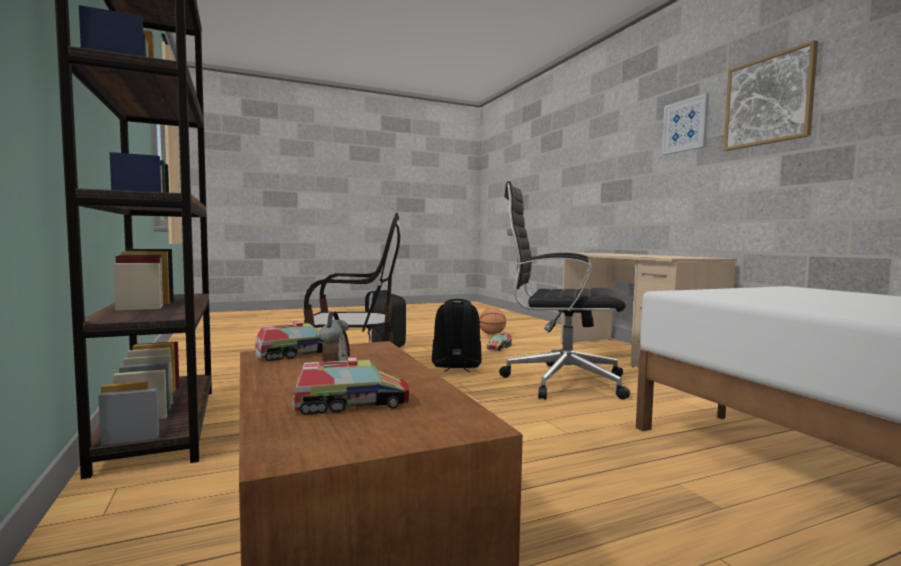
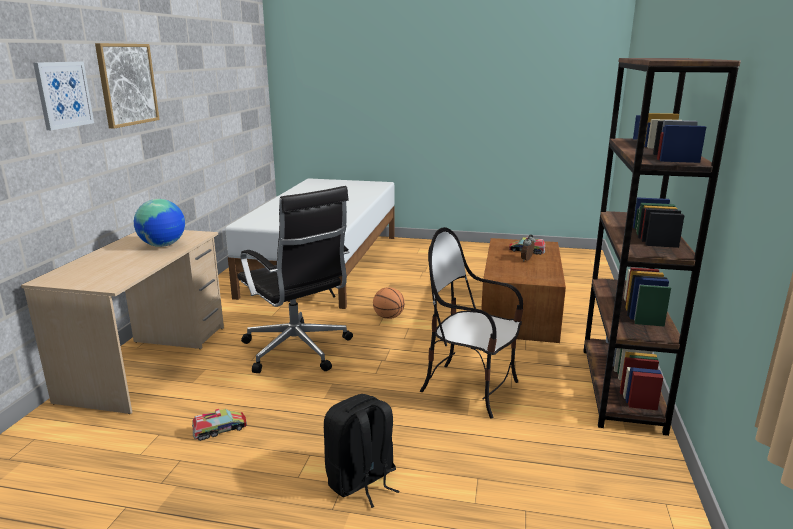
camera: 145 degrees left, 15 degrees up
(298, 354) = (536, 278): toy truck -> none
(456, 366) = (338, 401): black backpack -> none
(492, 334) = (130, 487): basketball -> basketball (388, 317)
(651, 256) = (163, 245): none -> globe

